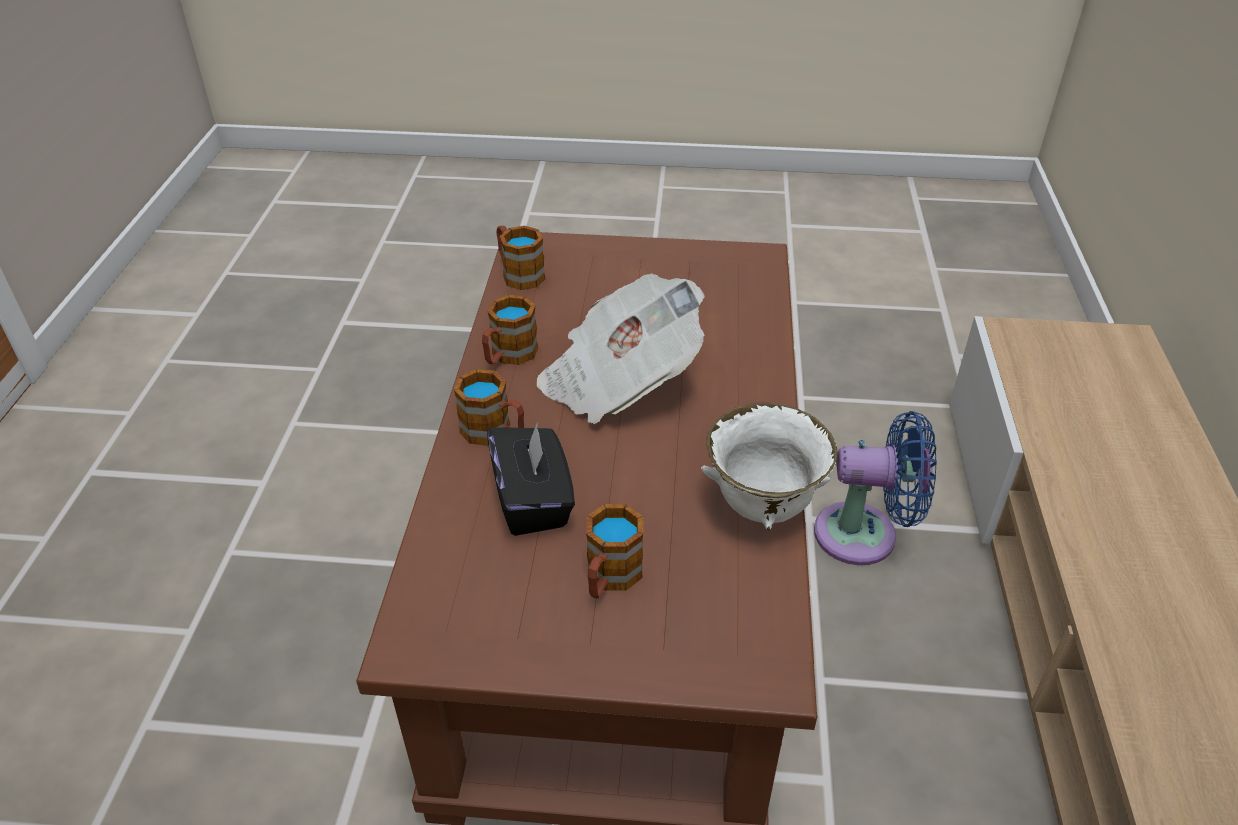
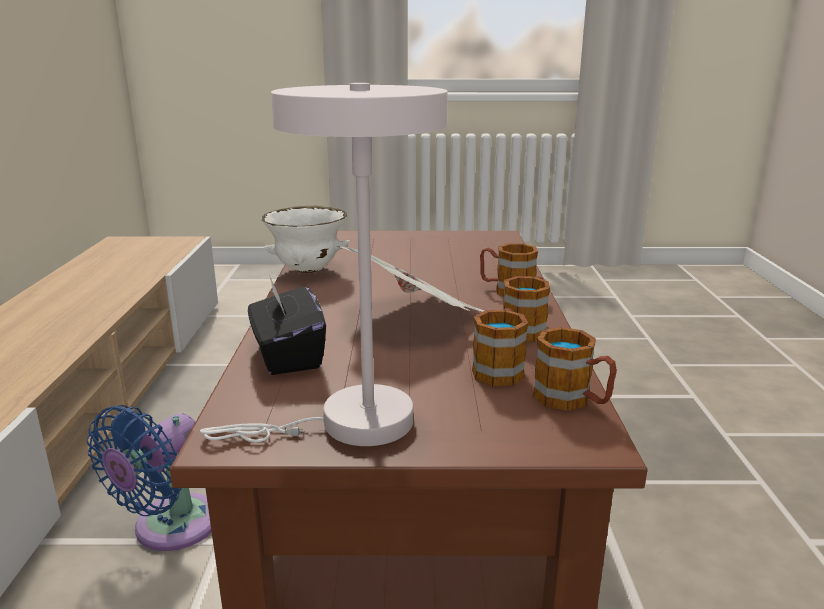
camera: 175 degrees right, 20 degrees down
(533, 501) = (460, 268): black tissue box -> black tissue box (287, 356)
(609, 578) = (404, 250): mug -> mug (500, 368)
(680, 263) = (350, 424): none -> white table lamp
(864, 535) = (169, 528): blue fan -> blue fan turned 60 degrees counterclockwise

